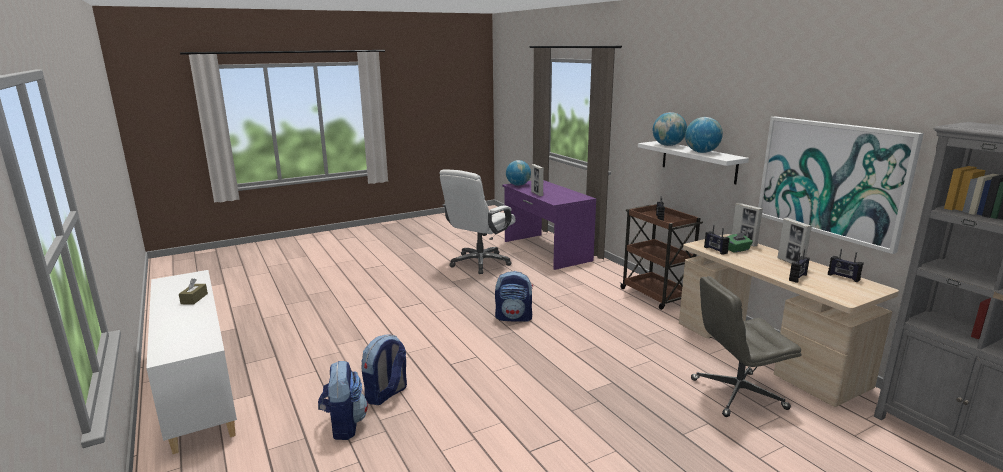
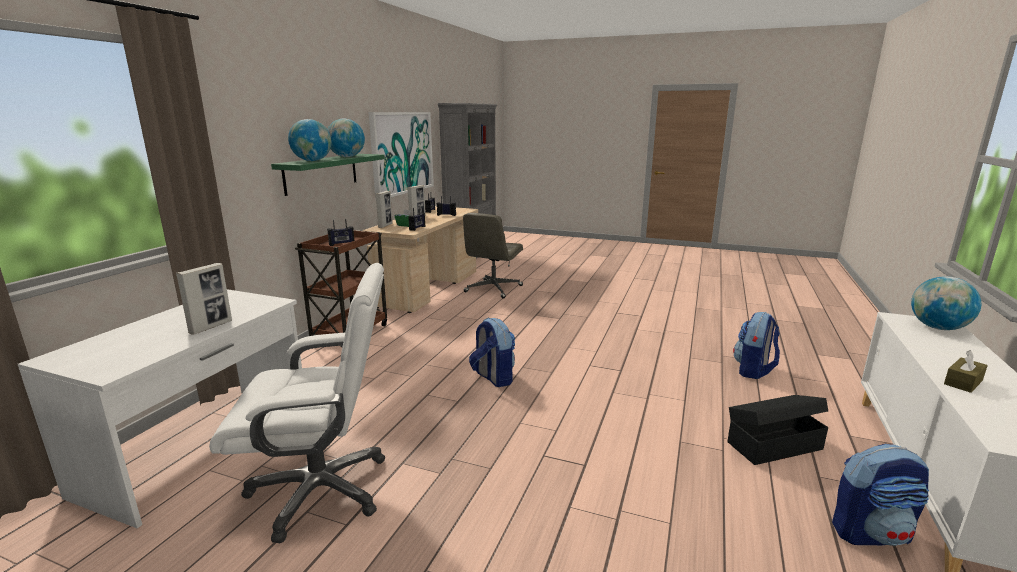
camera: 130 degrees left, 0 degrees up
(306, 361) = (772, 445): none -> black storage box
(386, 394) = (702, 374): backpack -> backpack (871, 533)
(518, 185) = (112, 365): globe -> globe (938, 328)
(546, 251) = (203, 447): purple desk -> white desk
(698, 161) = (321, 173): white shelf -> green shelf
(736, 394) = (493, 289): grey office chair -> grey office chair turned 75 degrees clockwise

